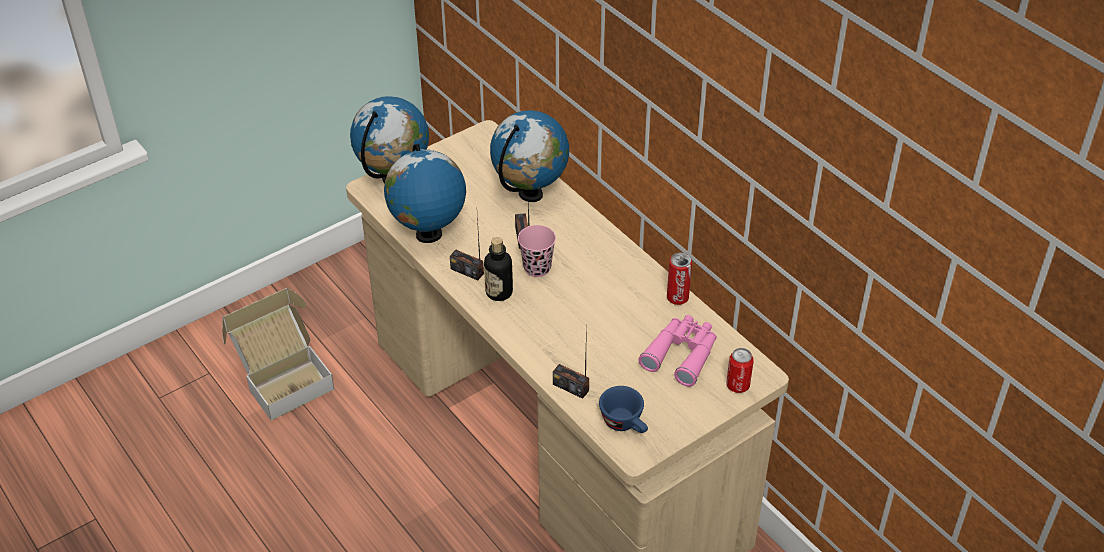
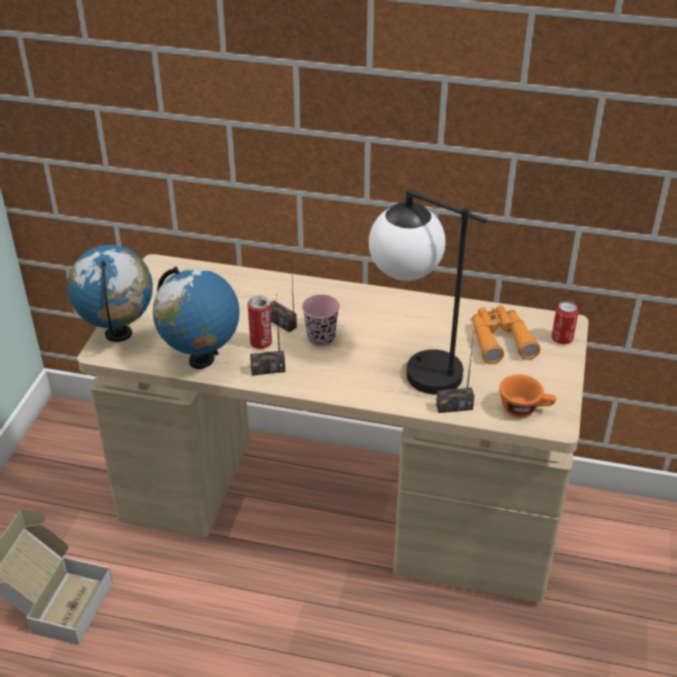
camera: 40 degrees left, 5 degrees down
(499, 292) = (313, 371): bottle -> none
(530, 194) = (250, 290): globe -> none
(581, 334) = (414, 366): none -> table lamp
(625, 424) = (525, 409): blue cup -> orange cup
(677, 298) = (448, 305): can -> can (261, 343)
(682, 354) = (500, 340): pink binoculars -> orange binoculars

